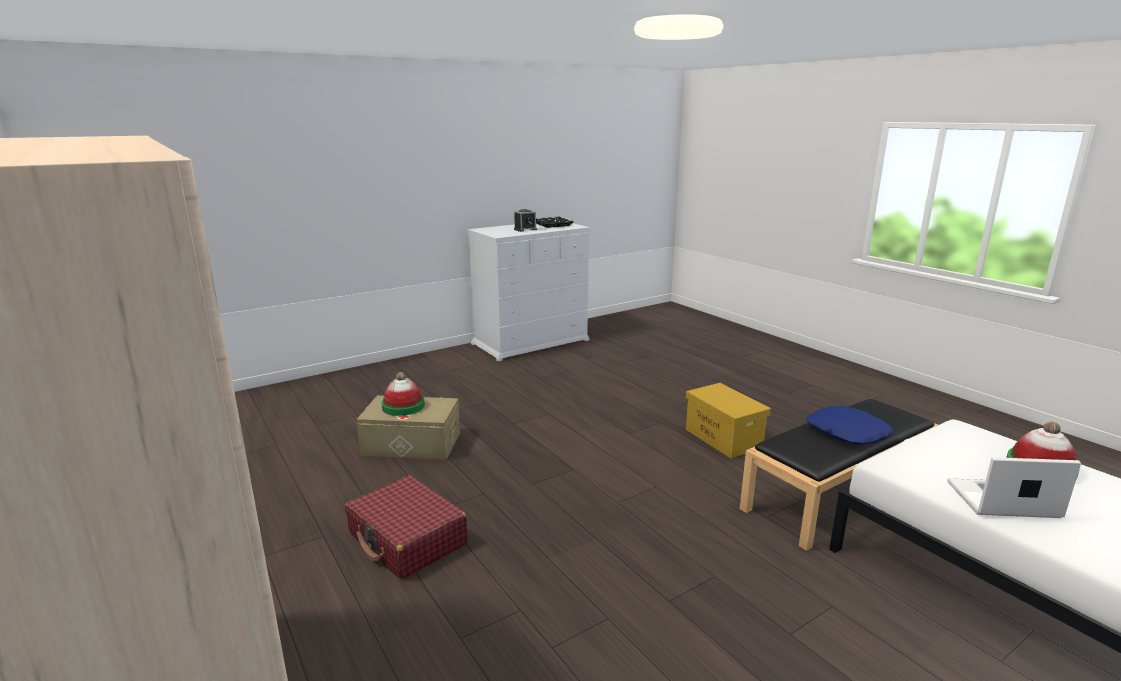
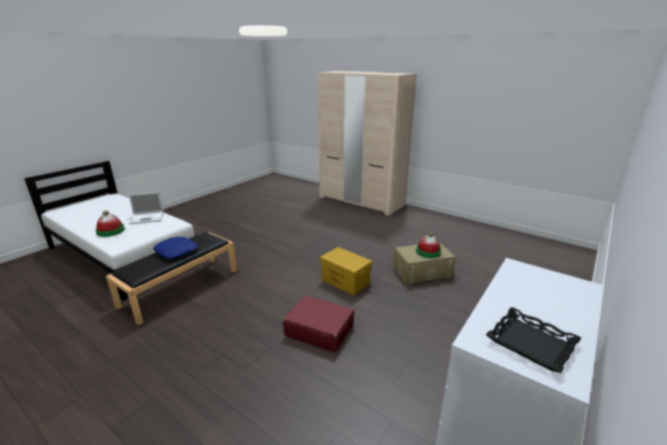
camera: 160 degrees right, 5 degrees up
(407, 539) = (368, 236): red suitcase -> red suitcase (319, 330)
(525, 229) = (527, 300): alarm clock -> none
(724, 438) = (235, 315): yellow storage box -> yellow storage box (344, 281)

